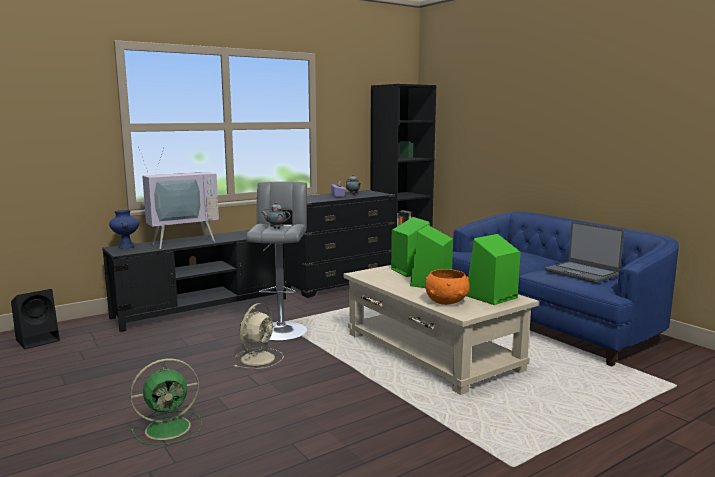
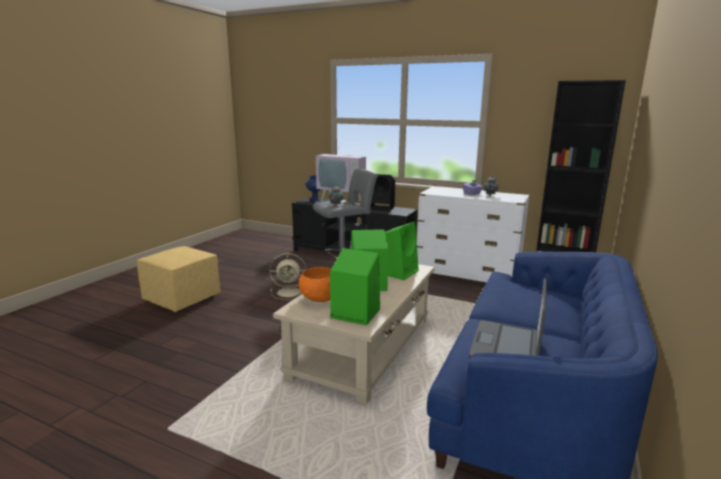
camera: 60 degrees right, 5 degrees up
(39, 340) = (266, 241): black speaker -> black speaker (382, 208)
(170, 428) = (183, 299): green fan -> yellow ottoman
(339, 284) = (467, 276): black dresser -> white dresser

